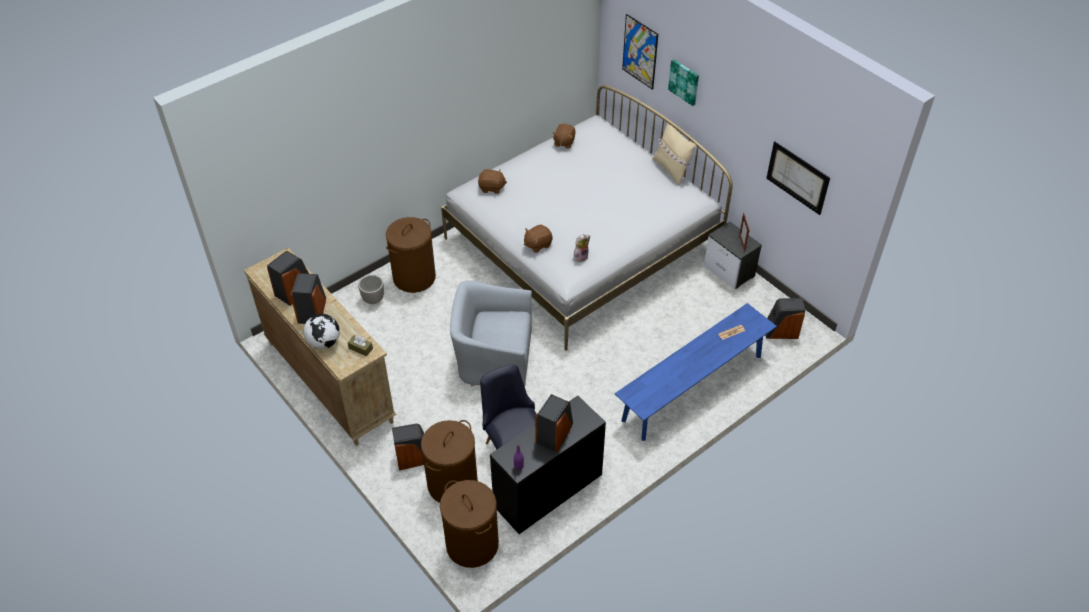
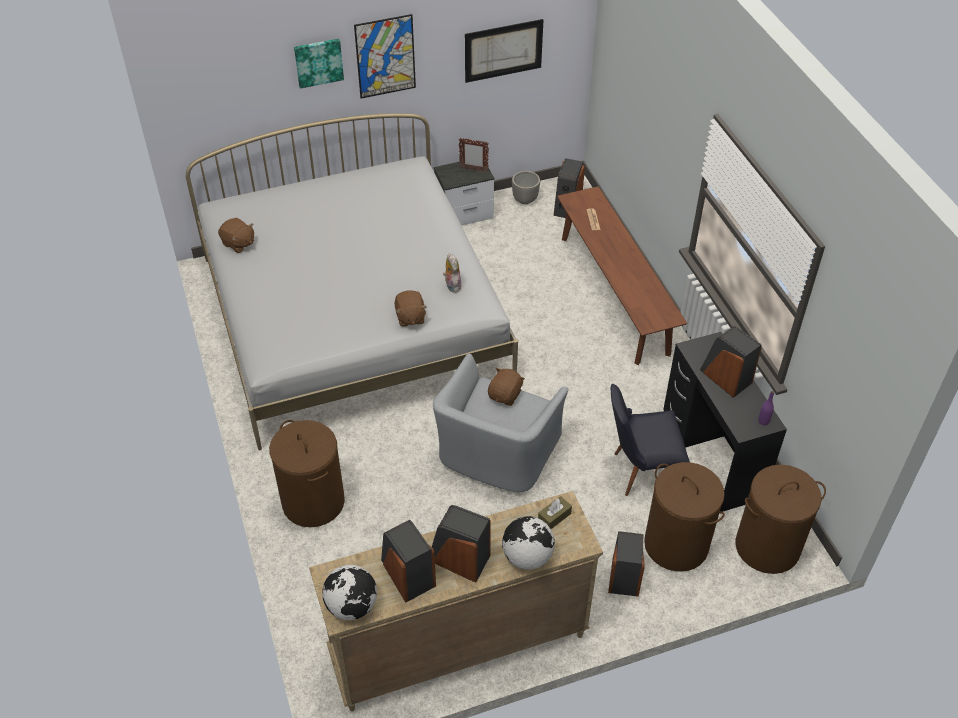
camera: 70 degrees left, 0 degrees up
(265, 273) = (352, 606): none -> globe
(373, 299) = (329, 559): planter -> planter (525, 199)
(491, 188) = (279, 333): brown plush toy -> brown plush toy (505, 395)
(640, 52) = (235, 77): picture -> picture (385, 56)
(671, 169) = (349, 171): beige pillow -> none
(693, 387) = (614, 294): blue bench -> brown bench

